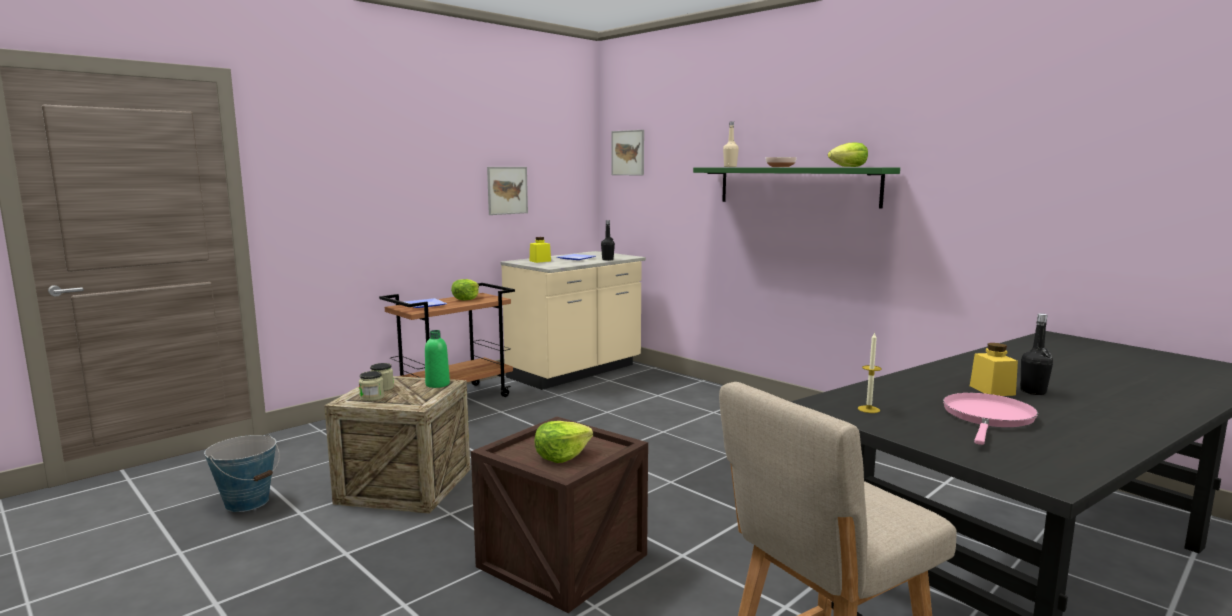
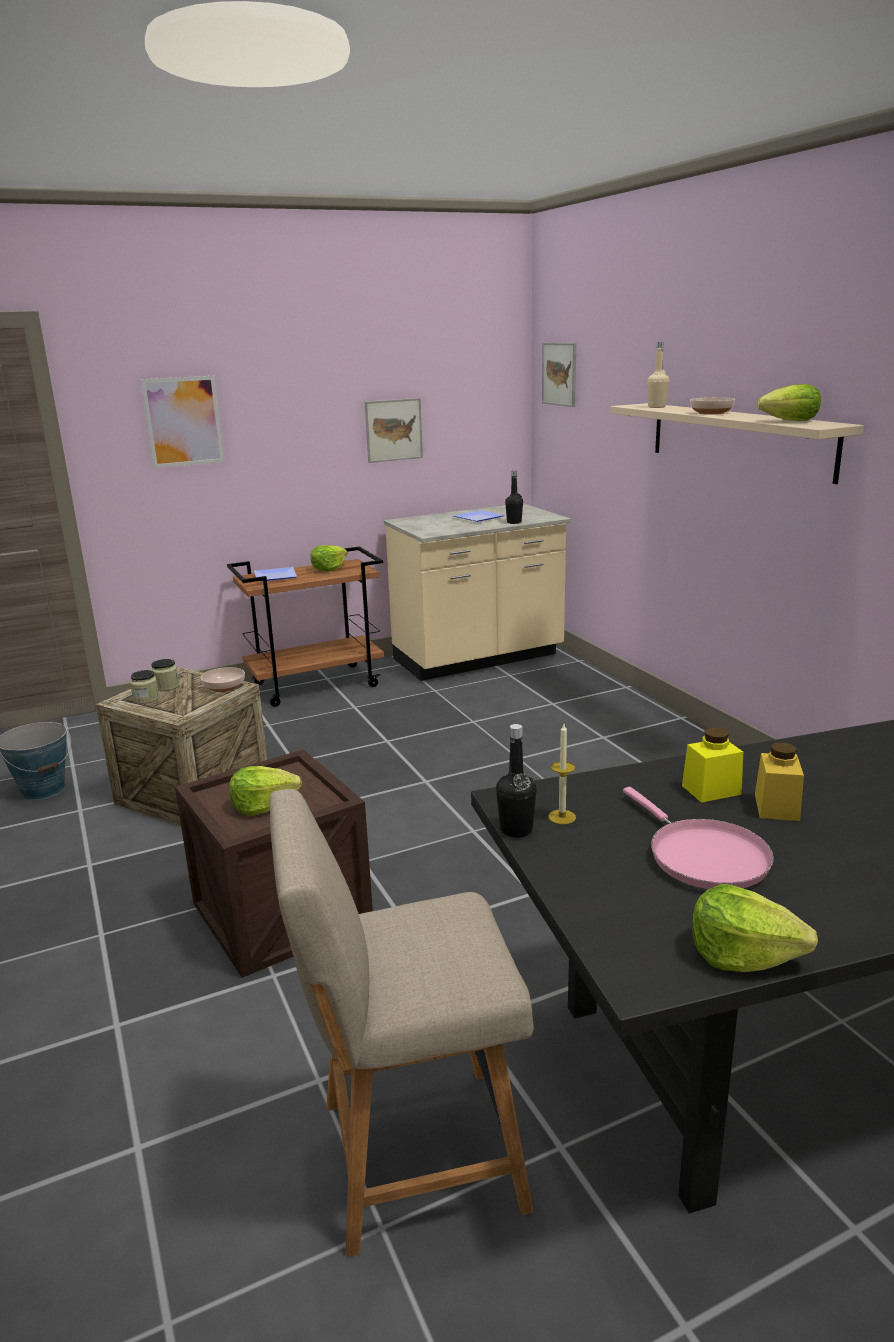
camera: 20 degrees right, 10 degrees up
(348, 173) = (183, 421): none -> picture
(437, 384) = (224, 687): green bottle -> bowl
(540, 261) = (429, 521): yellow jar -> yellow jar (711, 790)
(796, 186) = (738, 439): green shelf -> beige shelf
(987, 418) = (702, 856): pink frying pan -> pink frying pan turned 105 degrees clockwise
(1033, 392) = (835, 818): black bottle -> black bottle (516, 830)
(1088, 460) = (743, 955): none -> lettuce

